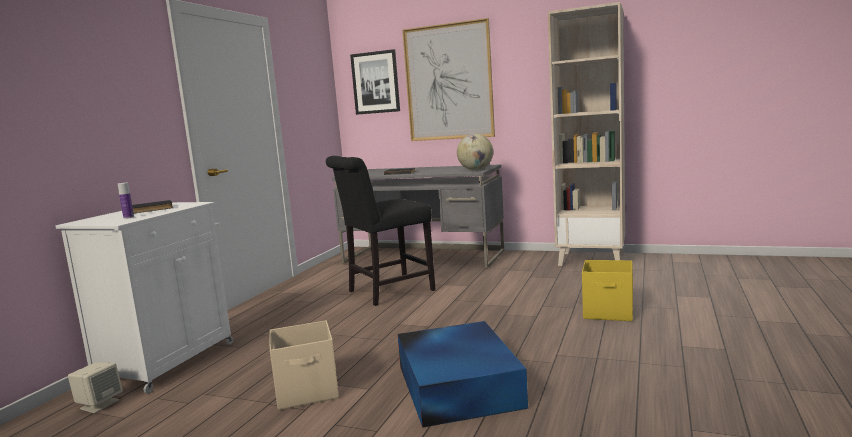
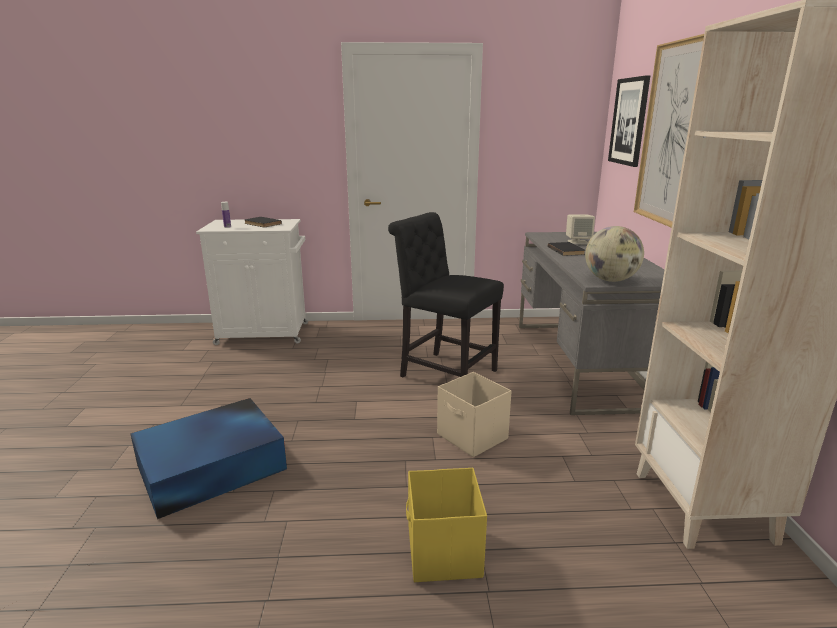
camera: 65 degrees right, 10 degrees up
(99, 404) = (202, 337): beige speaker -> beige speaker (578, 242)
(308, 391) = (210, 398): beige storage box -> beige storage box (472, 437)

